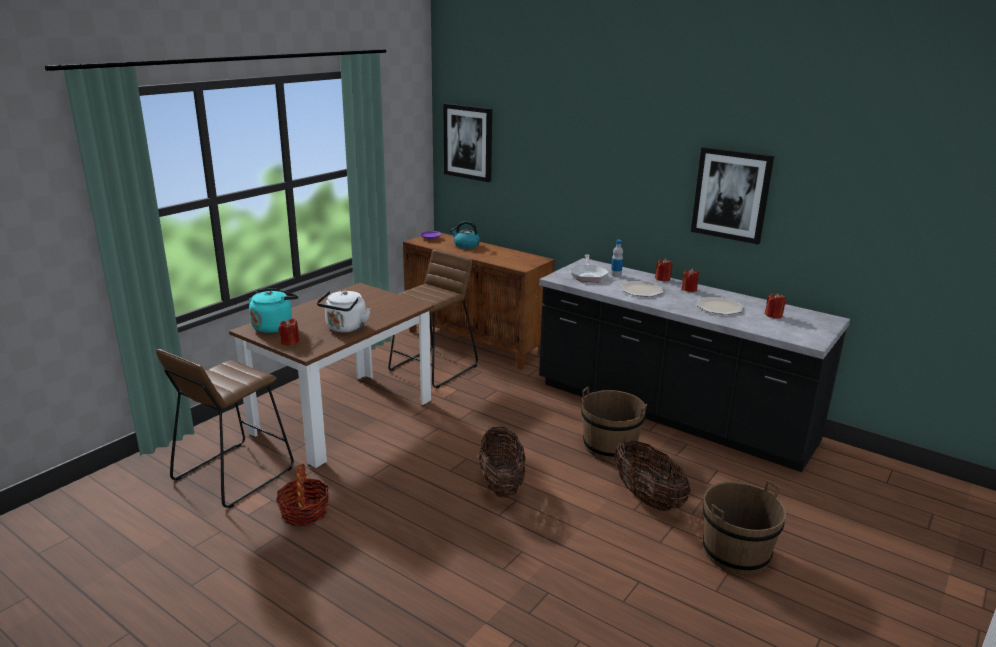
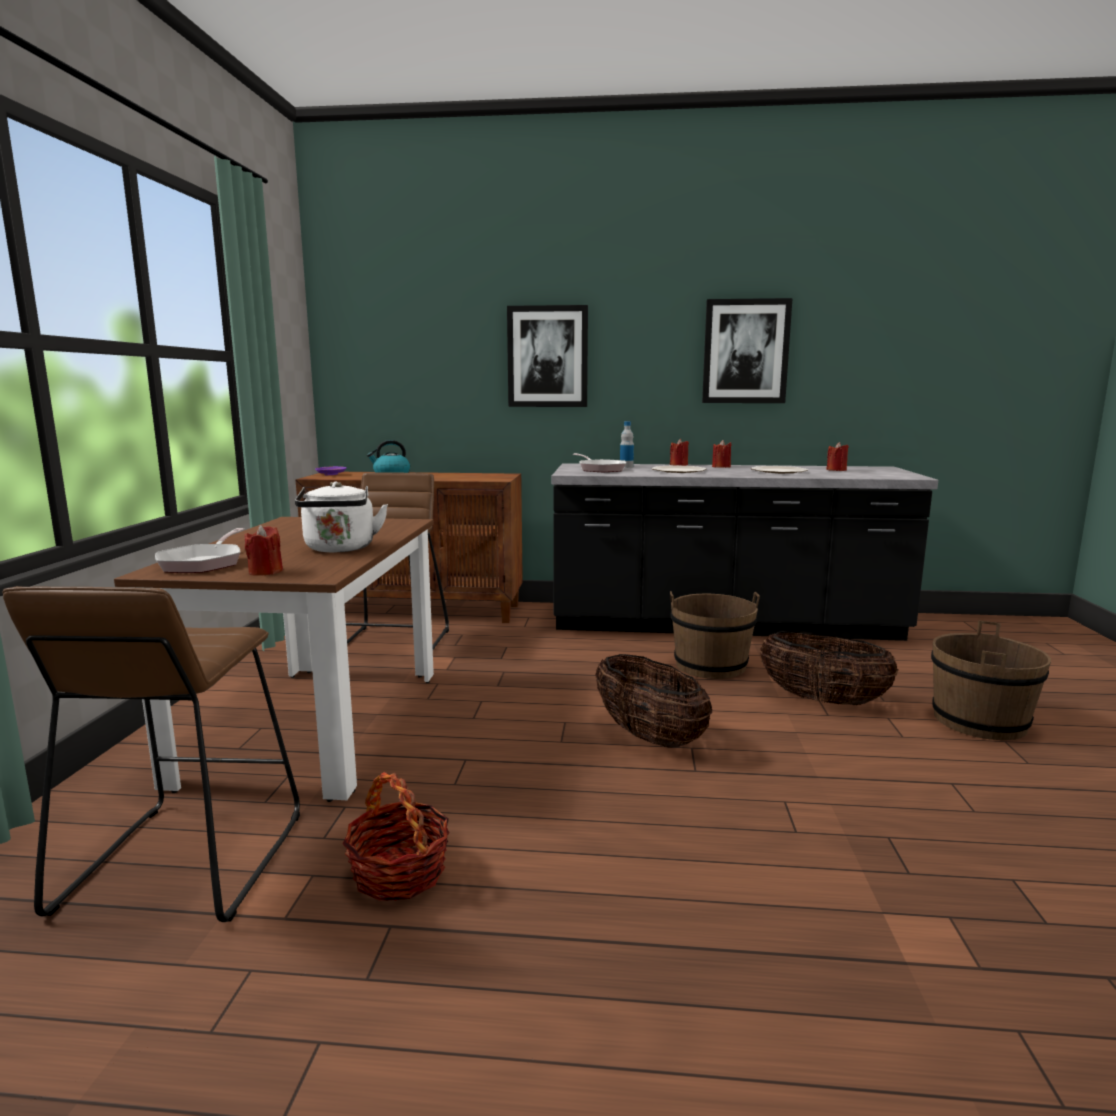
camera: 30 degrees left, 10 degrees down
(274, 326) = (204, 563): turquoise kettle -> frying pan
(468, 142) = (371, 338): picture -> picture (547, 357)

